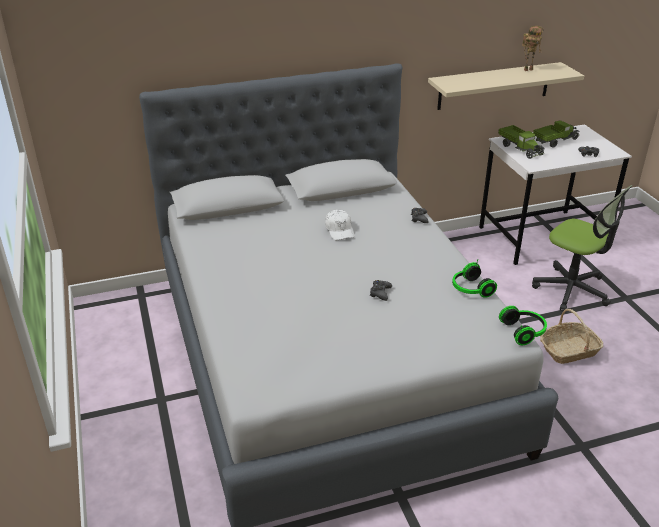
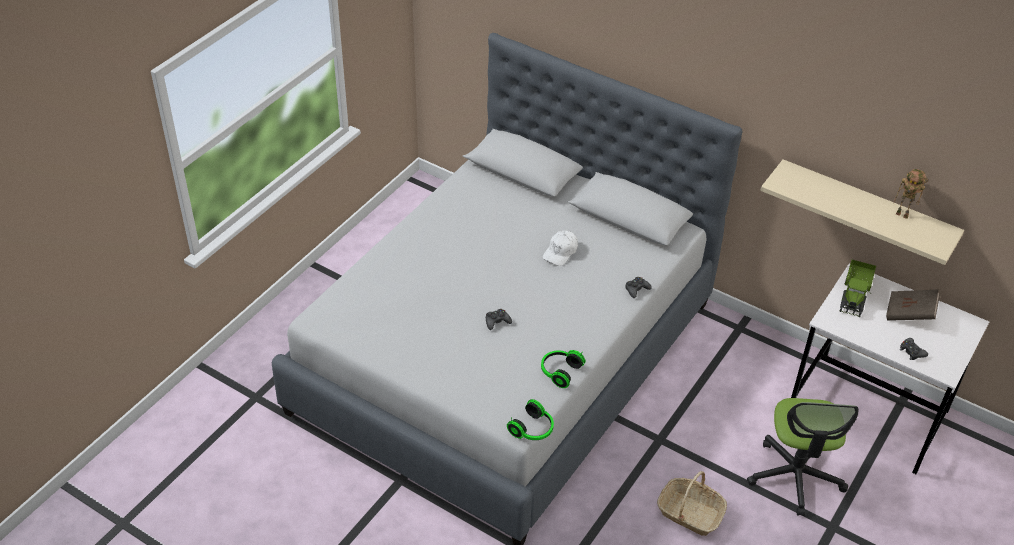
camera: 50 degrees right, 10 degrees up
(555, 141) = (909, 314): toy truck -> brown book

